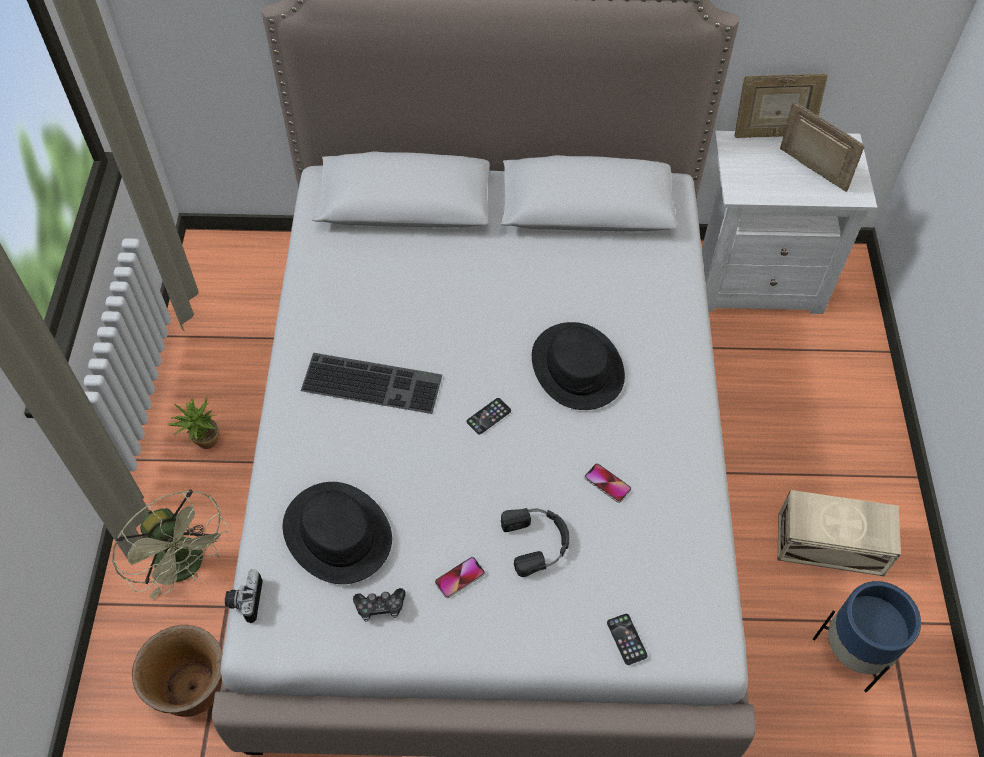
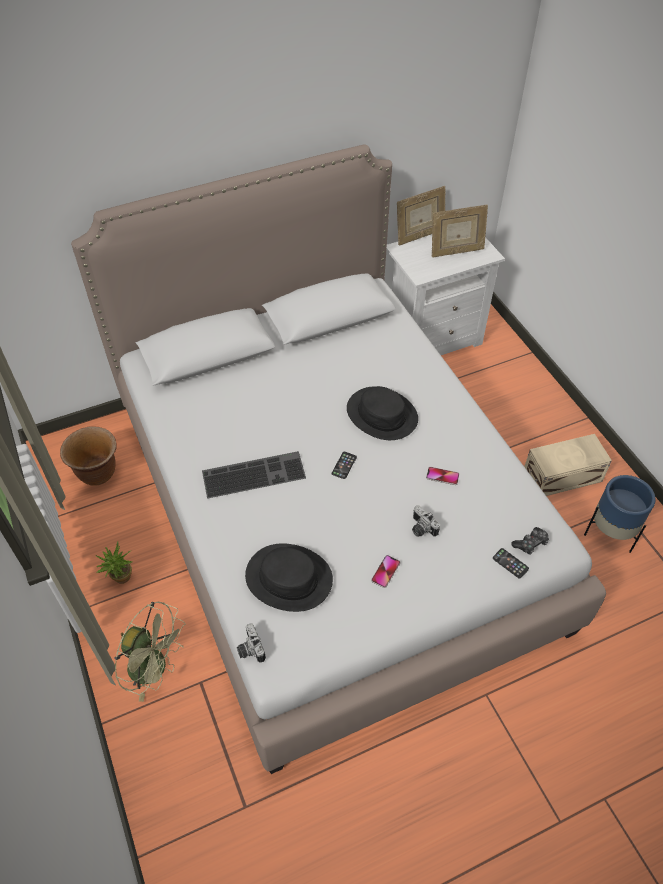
camera: 25 degrees left, 5 degrees down
(194, 689) = (208, 749): brown planter -> brown planter (98, 473)
(380, 607) = (345, 612): game controller -> game controller (530, 544)
(537, 541) = (421, 529): black headphones -> camera
(811, 174) = (456, 252): picture frame -> picture frame turned 150 degrees clockwise

